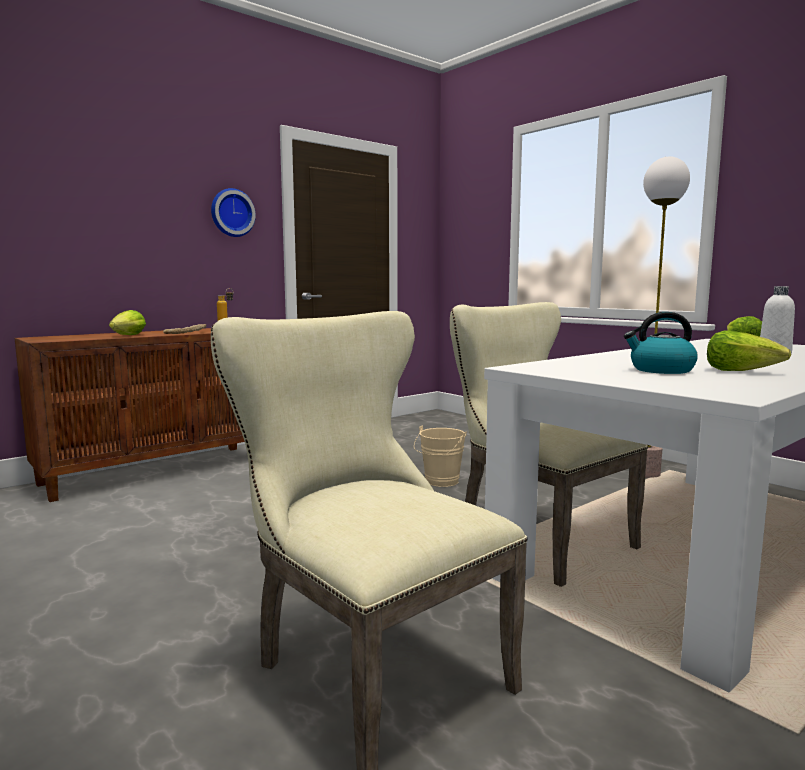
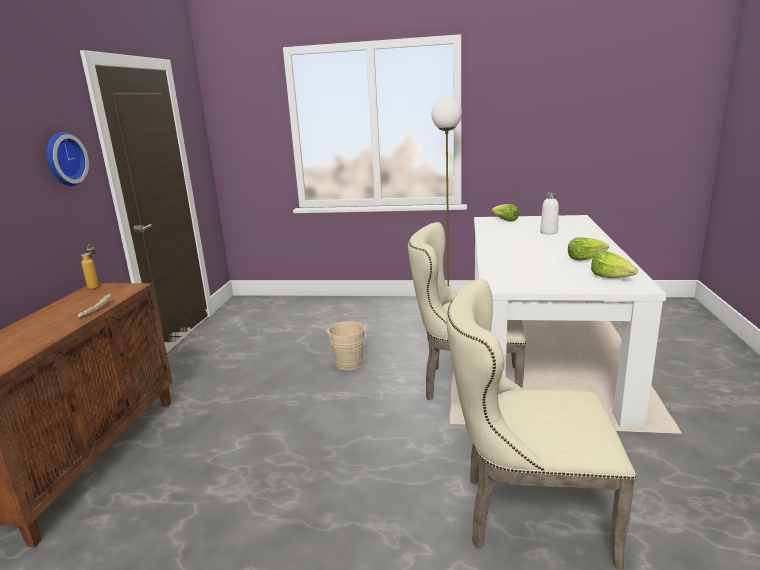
camera: 40 degrees left, 10 degrees up
(128, 335) = (47, 334): lettuce -> lettuce (612, 277)
(661, 370) = (557, 268): kettle -> none

